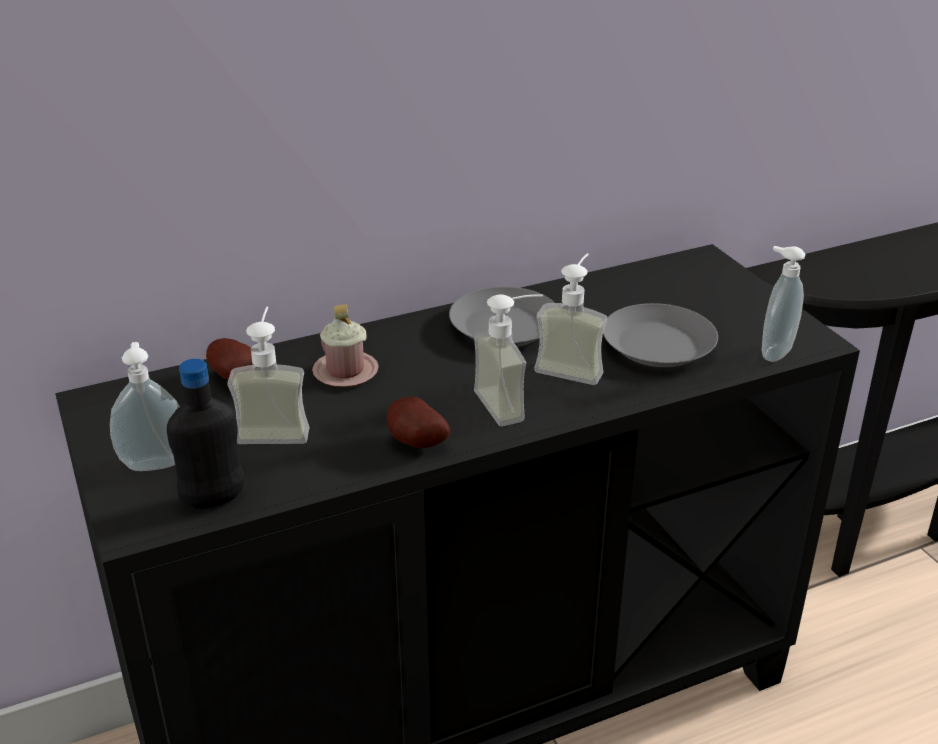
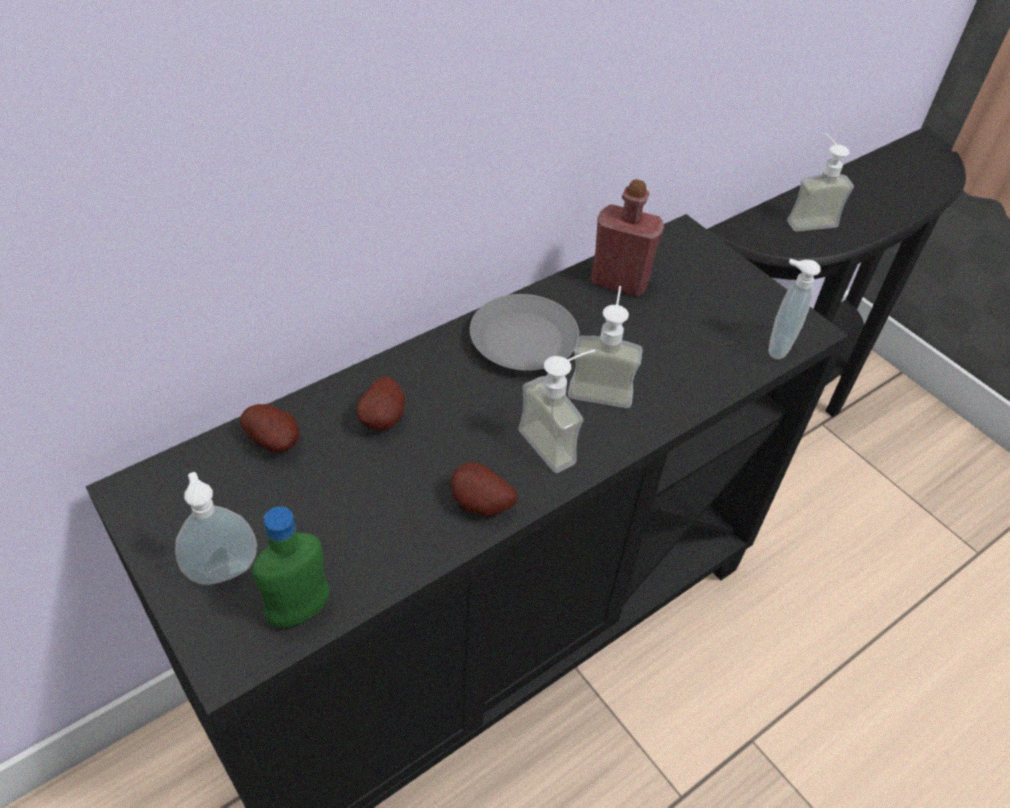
camera: 15 degrees left, 15 degrees up
(213, 499) = (299, 611): black bottle -> green bottle
(274, 427) = (334, 504): soap dispenser -> soap dispenser (807, 218)
(345, 372) = (384, 419): pink mug -> potato
(621, 290) = (619, 282): none -> red bottle
(659, 345) = (673, 349): grey plate -> none

